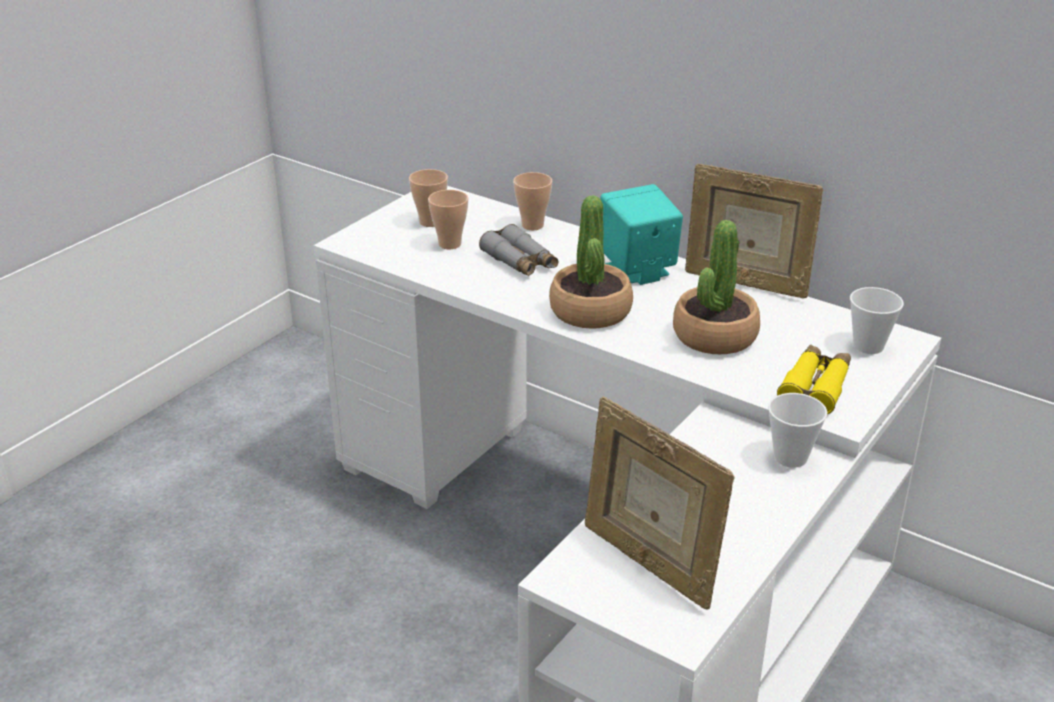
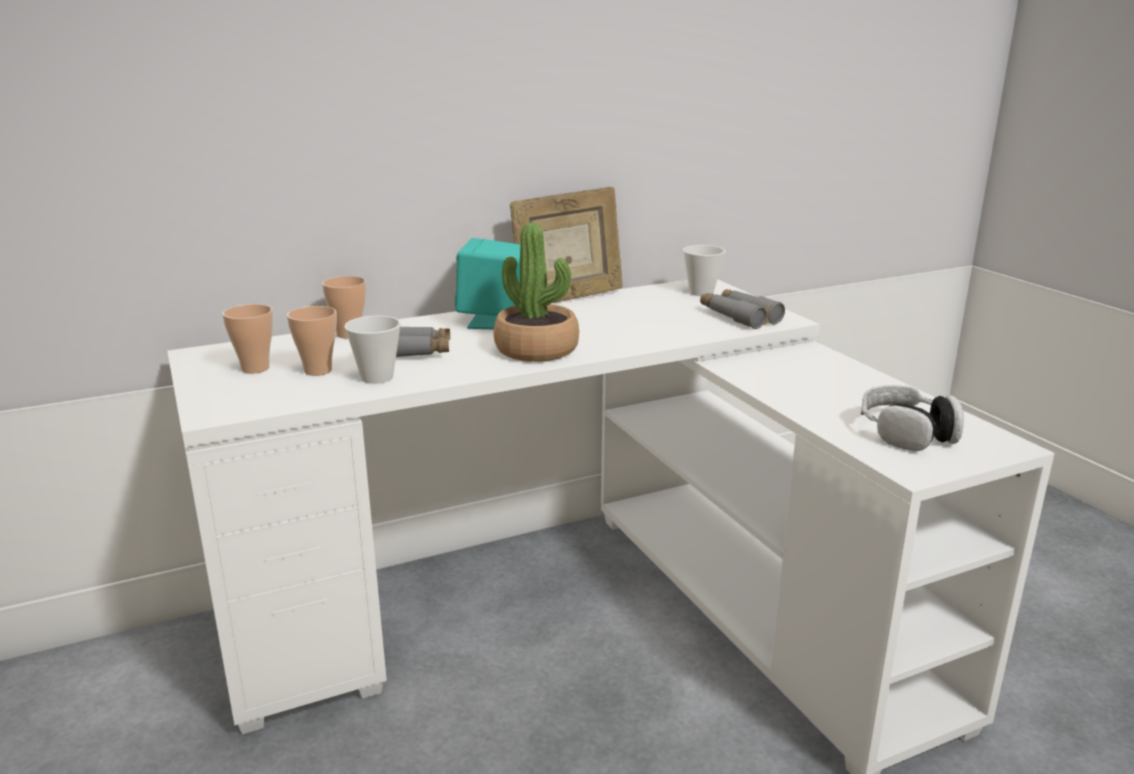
camera: 60 degrees left, 10 degrees down
(649, 562) = (907, 432): picture frame -> headphones
(714, 336) = (632, 324): potted plant -> none
(790, 457) = (798, 356): cup -> cup (377, 377)
(815, 387) = (739, 316): yellow binoculars -> grey binoculars

